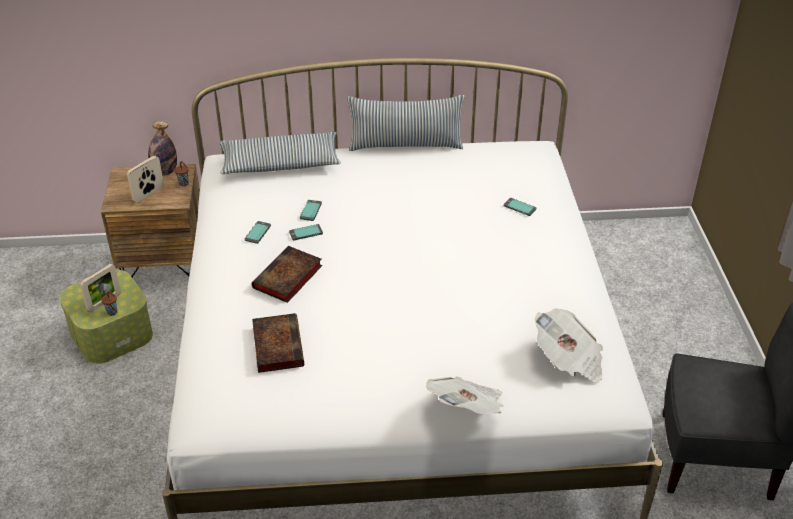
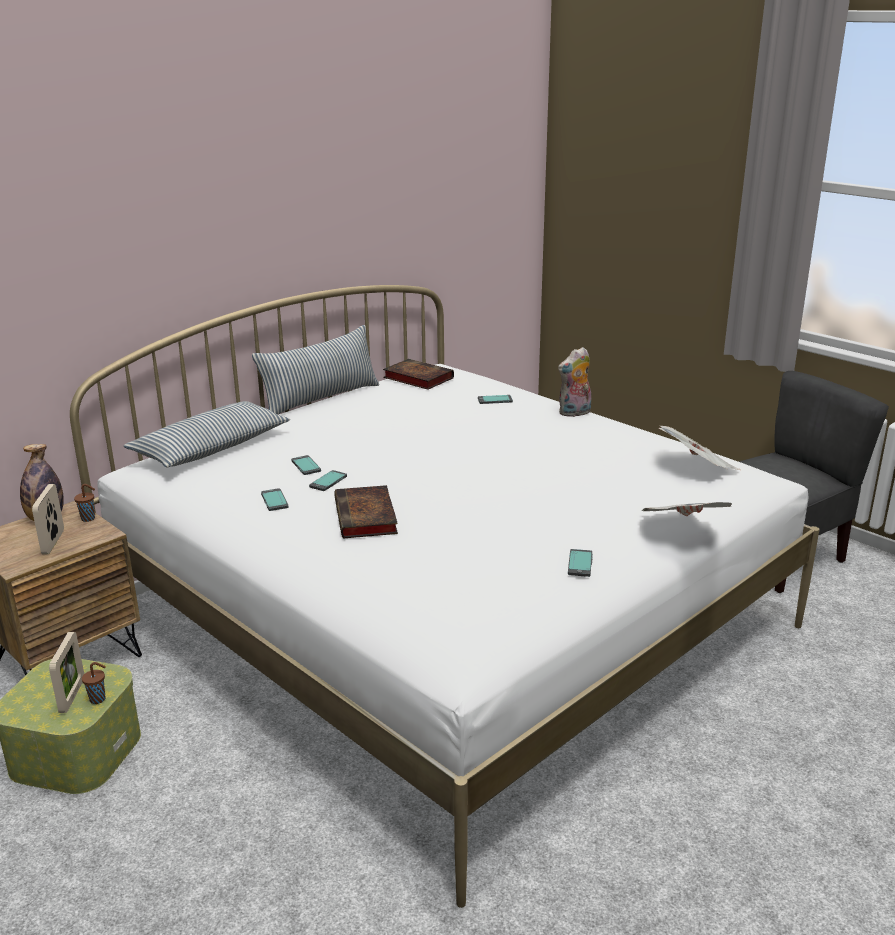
camera: 40 degrees left, 15 degrees down
(277, 345) = (441, 566): book -> book (416, 378)
(357, 395) = (580, 564): none -> phone
(563, 252) = (575, 413): none -> plush toy

